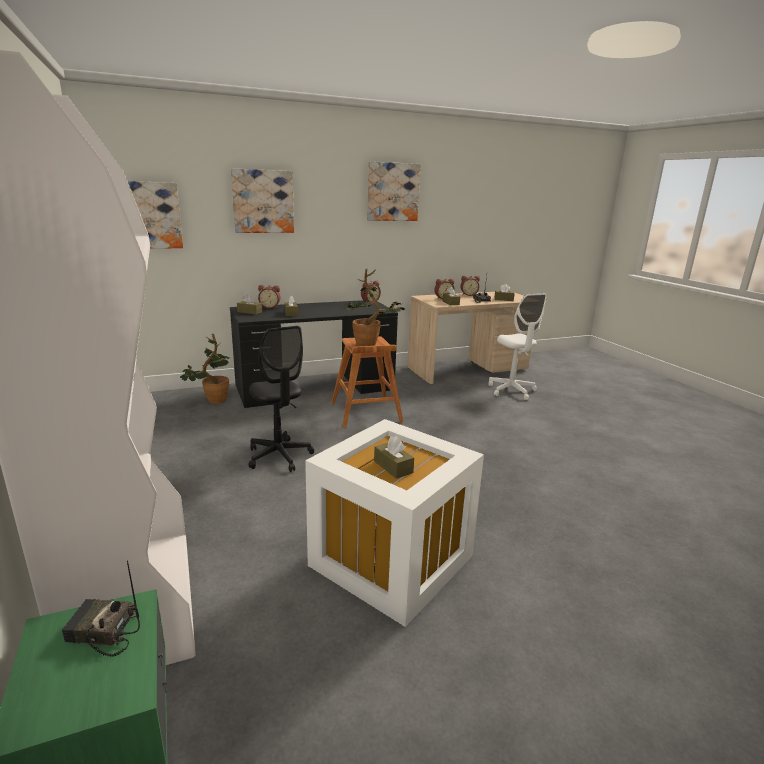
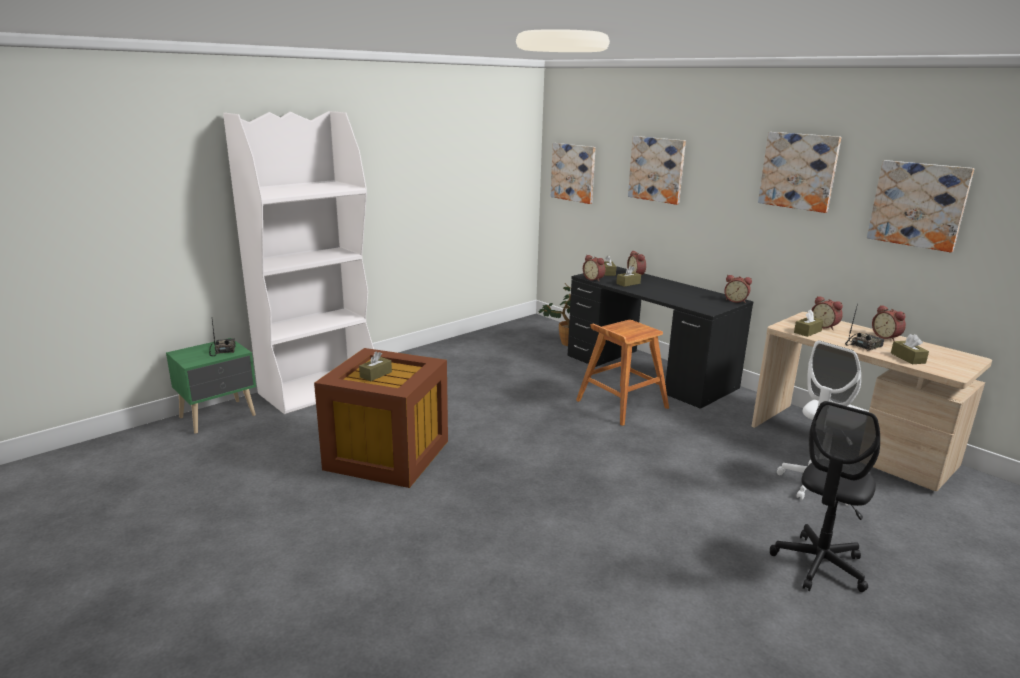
camera: 70 degrees right, 0 degrees up
(261, 318) = (594, 279): none -> alarm clock
(279, 456) = (499, 387): black office chair -> black office chair (819, 565)
(371, 345) = (624, 332): potted plant -> none
(388, 561) = (387, 454): white storage box -> brown storage box
(466, 207) = (918, 205): none -> picture

